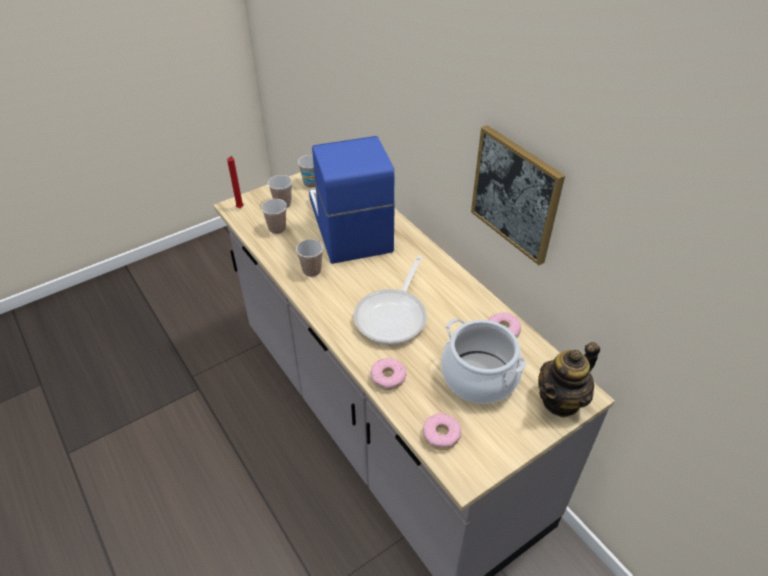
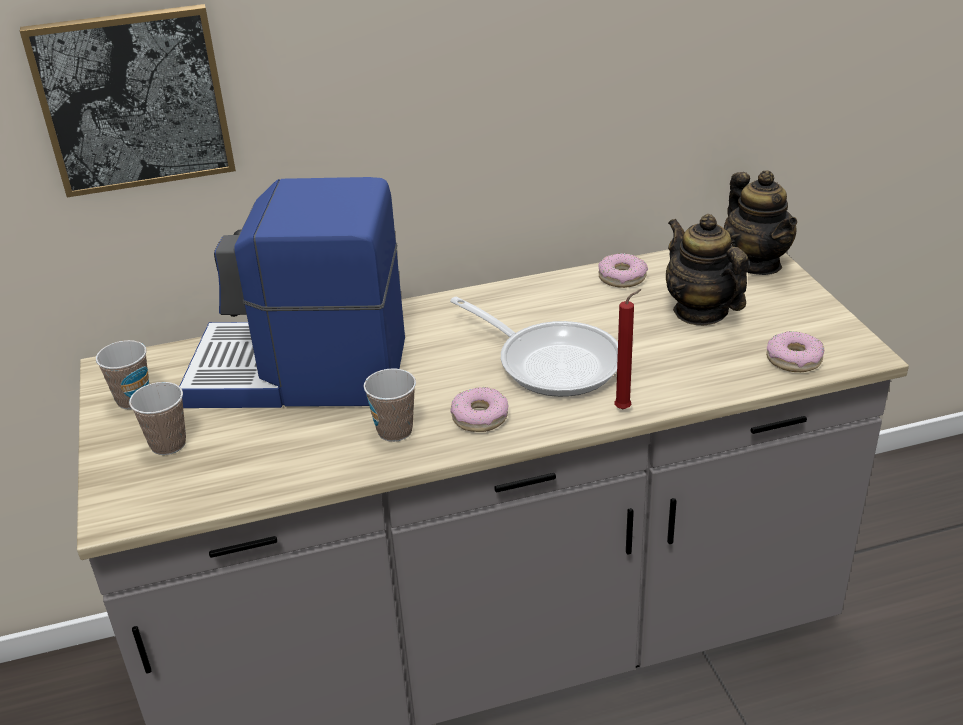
camera: 70 degrees left, 10 degrees down
(240, 209) = (132, 506): red candle -> red candle (625, 409)
(277, 228) = (241, 460): cup -> none
(388, 377) = (678, 387): donut -> donut (479, 417)
(479, 377) = (700, 312): cooking pot -> teapot
(516, 194) = (539, 94): picture -> picture (133, 100)

